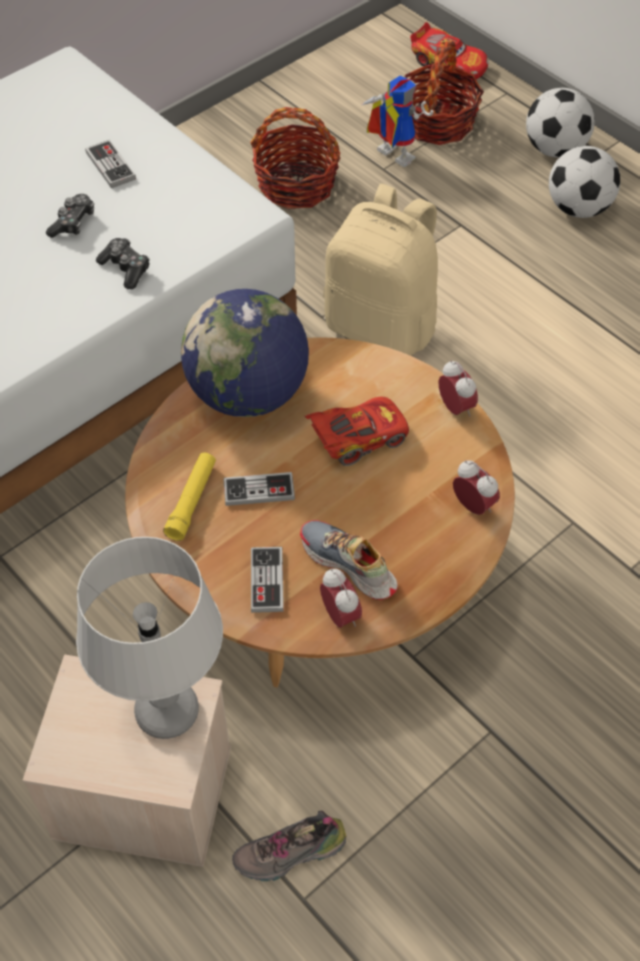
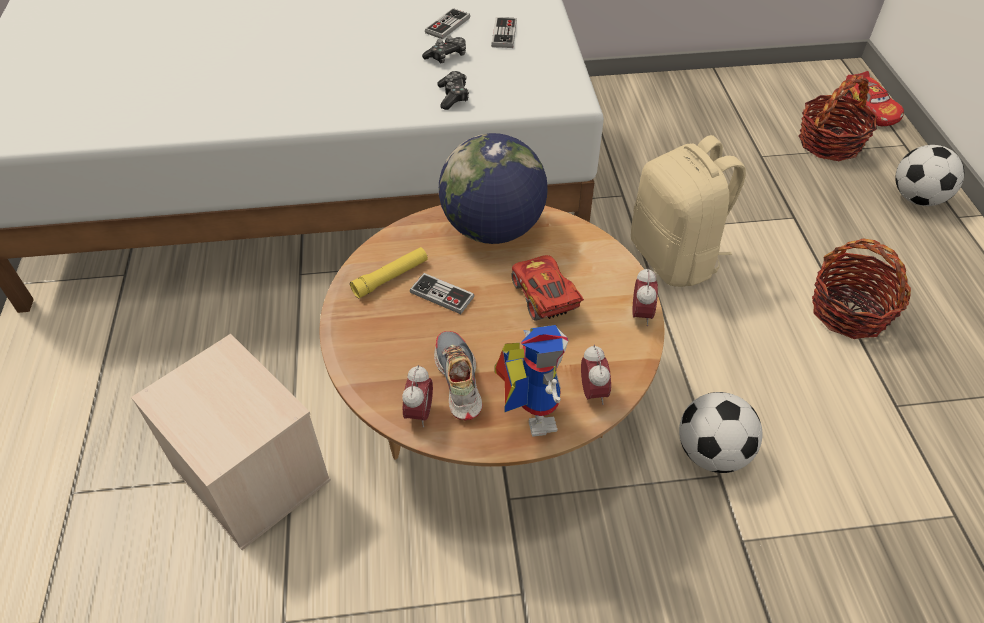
camera: 35 degrees right, 5 degrees down
(166, 712) = (254, 410): grey table lamp -> none
(267, 581) = (391, 358): game controller -> game controller (447, 25)
(289, 854) = (303, 583): shoe -> none
(296, 185) = (686, 140): basket -> basket (849, 311)
(358, 440) = (544, 298): red toy car -> red toy car turned 120 degrees counterclockwise
(389, 156) = (772, 150): toy robot -> toy robot (528, 410)
(578, 208) = (906, 248): football -> football (712, 453)

